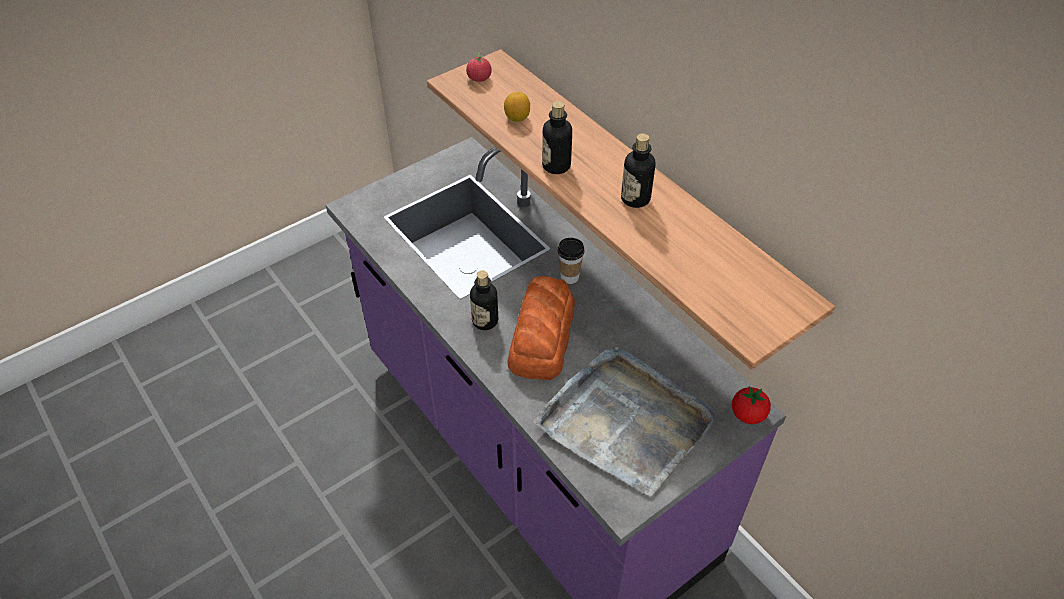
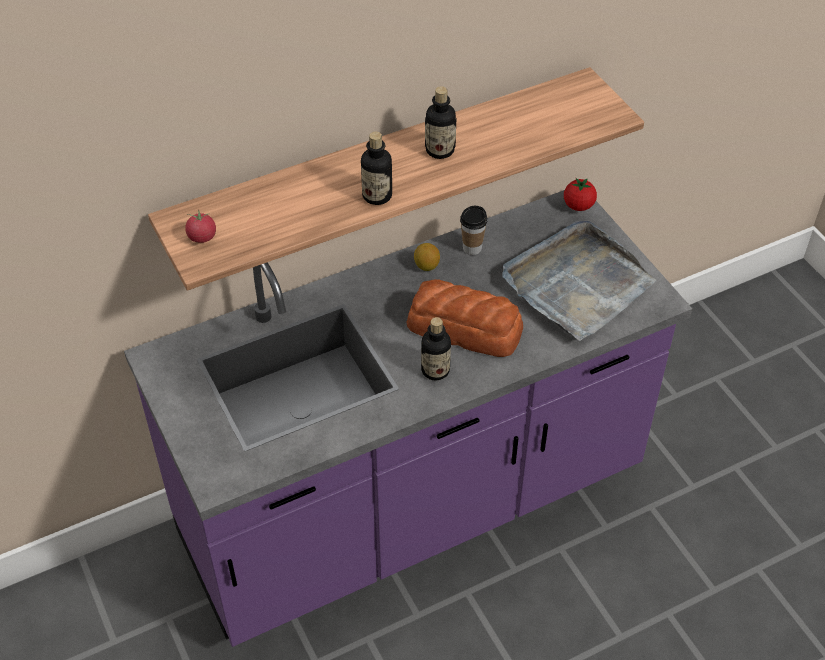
camera: 80 degrees left, 0 degrees up
(517, 118) = (288, 214): lemon -> lemon (426, 266)
(569, 277) = (389, 295): cup -> cup (472, 248)

